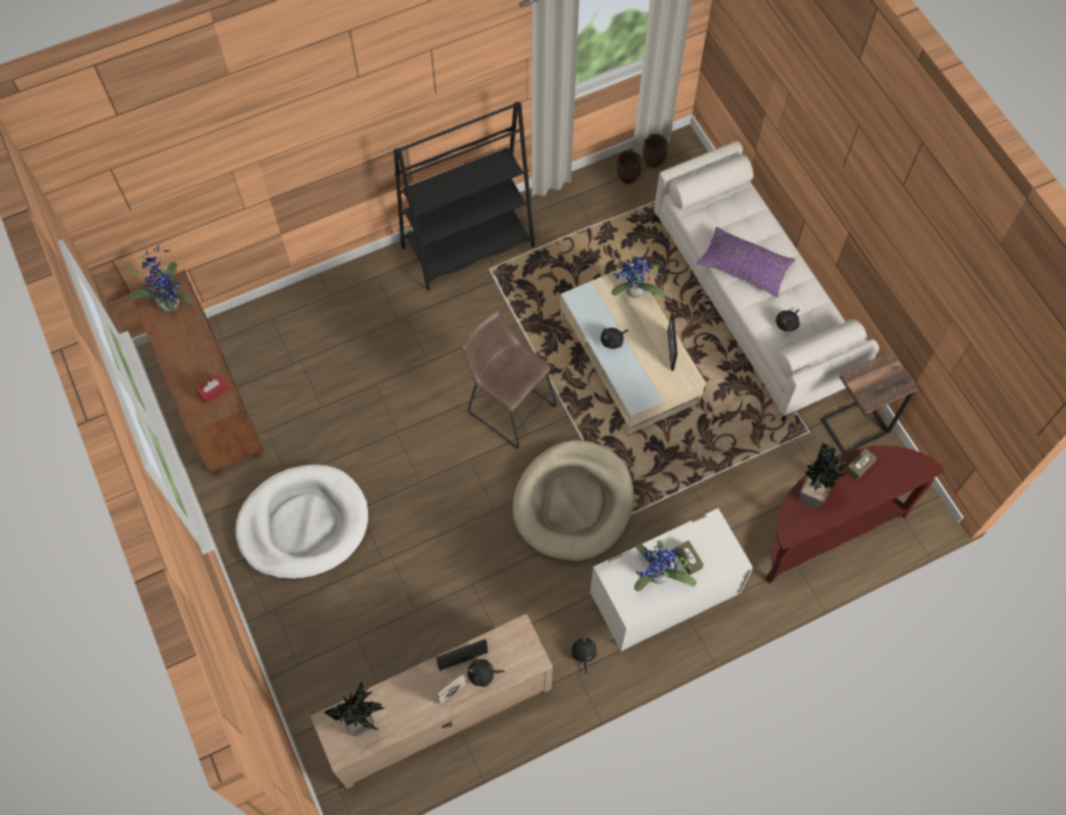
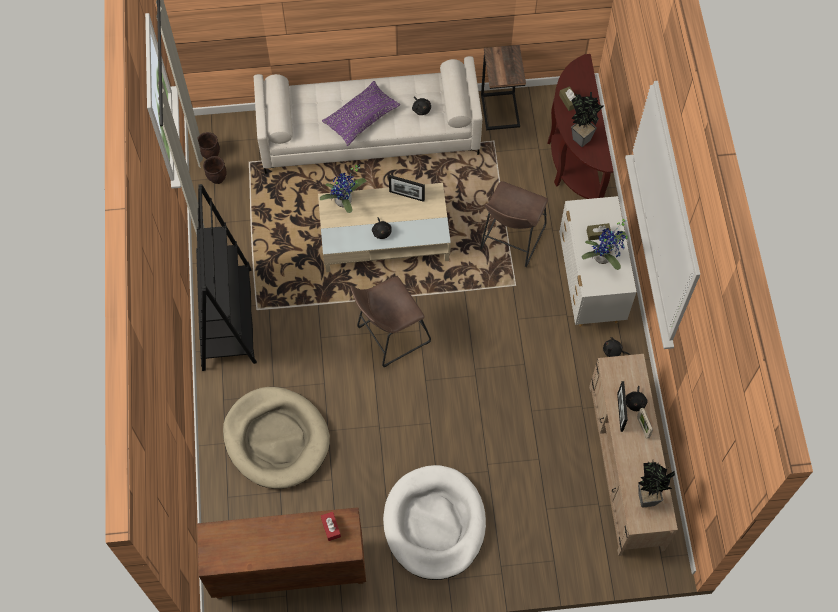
camera: 70 degrees left, 0 degrees up
(169, 301) = (224, 543): potted plant -> none
(573, 503) = (490, 317): beige dog bed -> beige dog bed (276, 439)
(683, 493) = (510, 240): none -> brown stool

